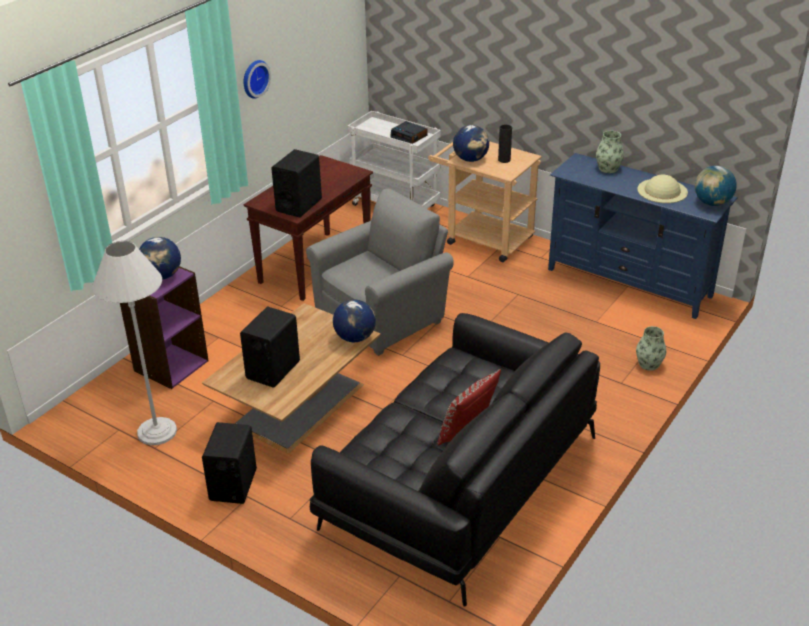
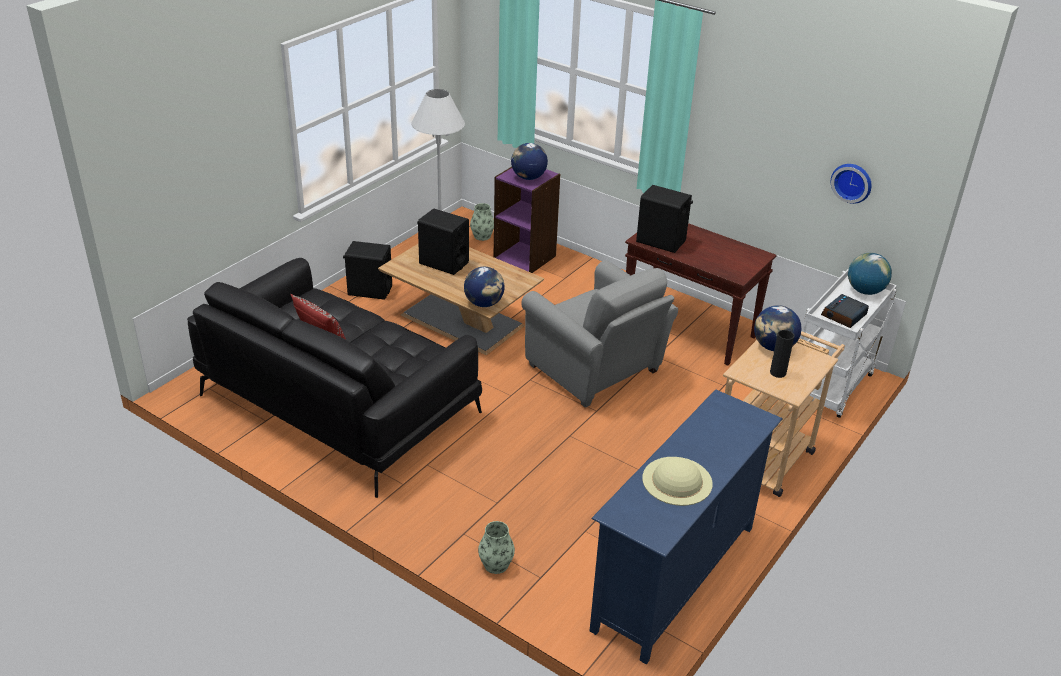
camera: 90 degrees right, 0 degrees up
(254, 78) = (737, 122): wall clock -> wall clock (852, 182)
(608, 168) = (737, 440): vase -> vase (482, 236)
(712, 203) = (643, 523): globe -> globe (865, 291)

